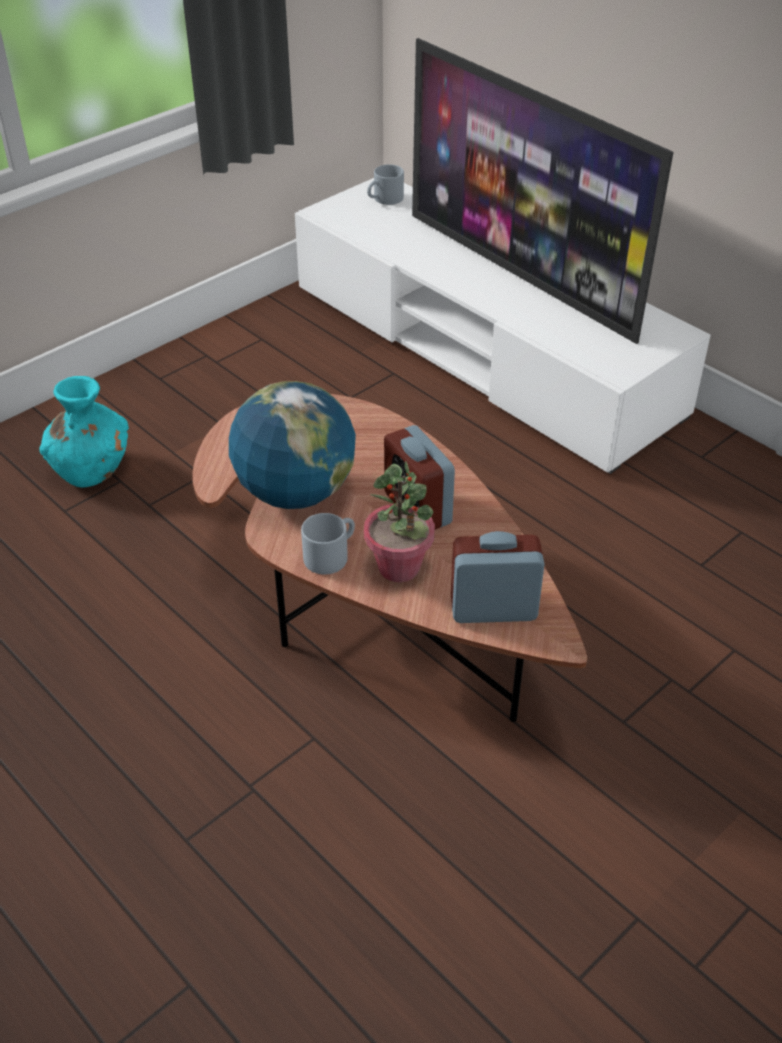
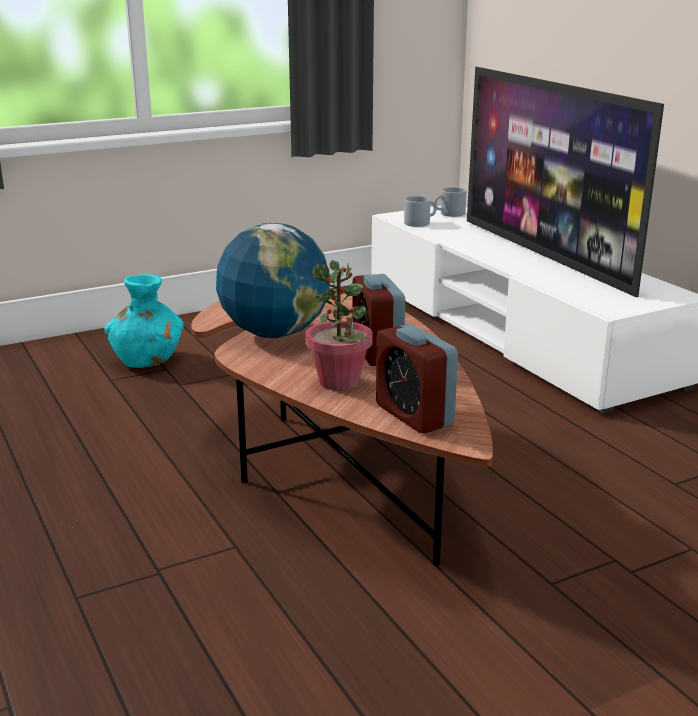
camera: 15 degrees right, 20 degrees down
(330, 554) = (282, 368): grey mug -> grey mug (420, 222)
(493, 608) = (414, 415): alarm clock -> alarm clock turned 135 degrees counterclockwise

